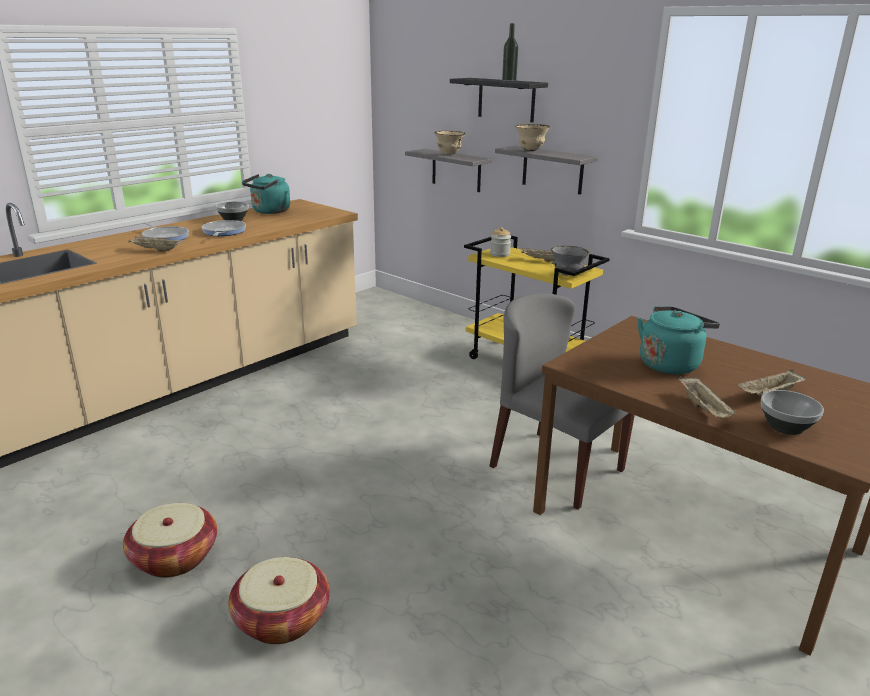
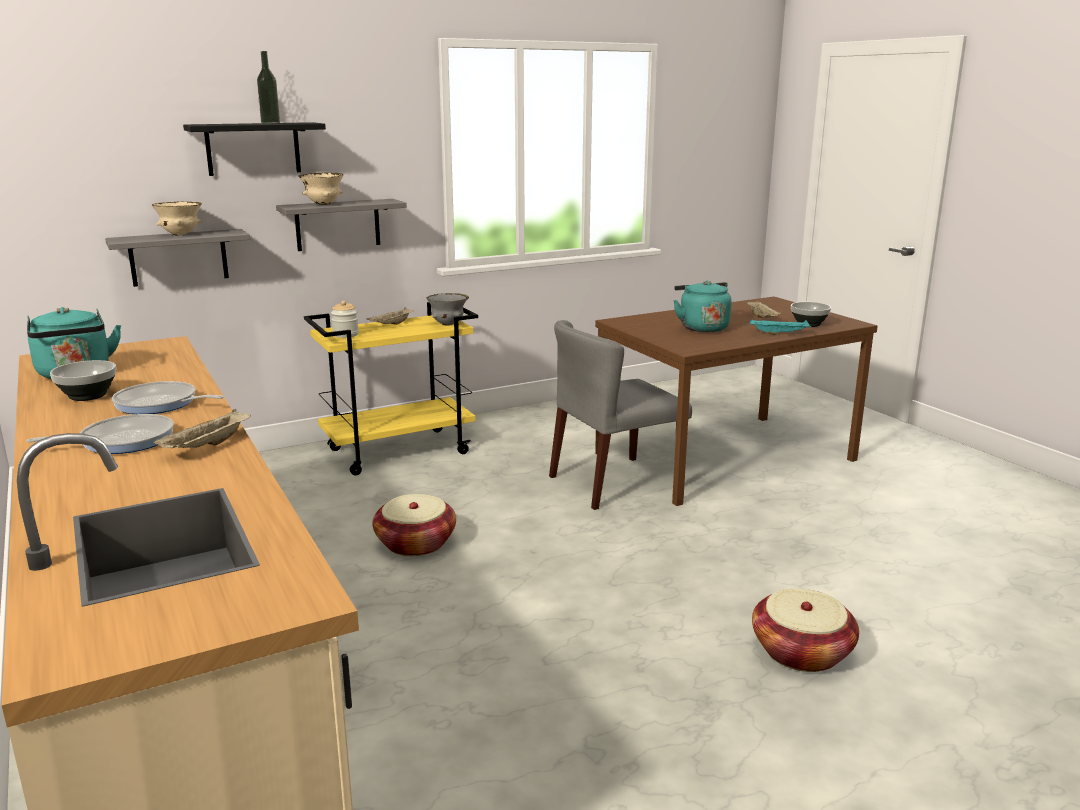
camera: 70 degrees left, 5 degrees down
(175, 557) = (682, 721): basket -> basket (415, 543)
(704, 409) = (780, 334): beige tray -> turquoise tray

